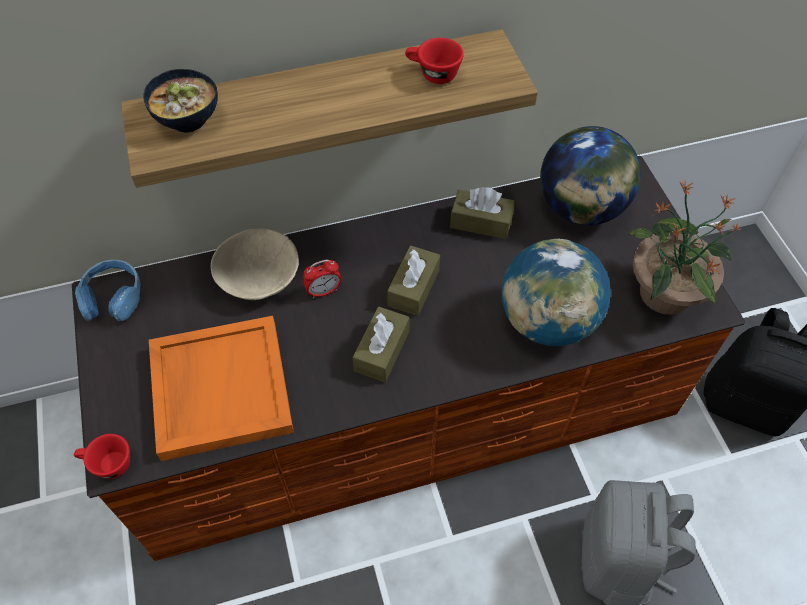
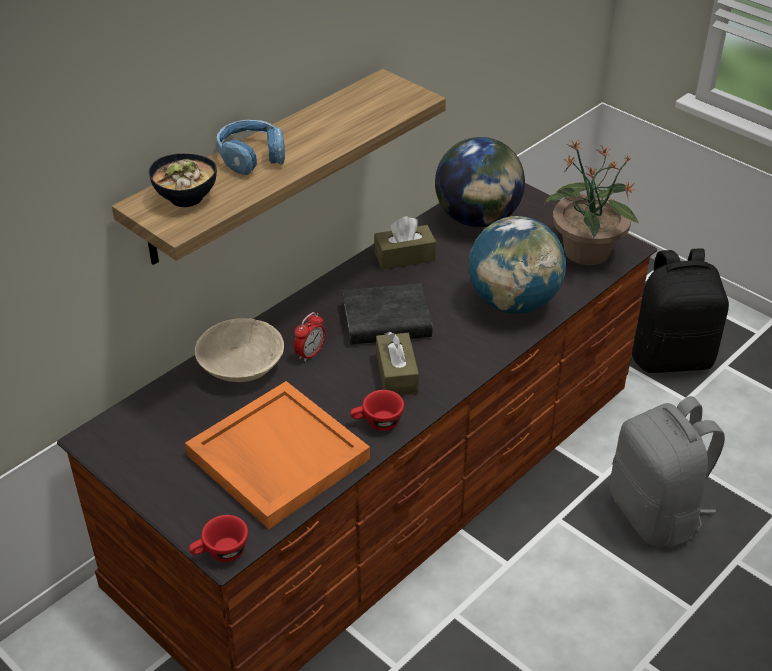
camera: 30 degrees left, 15 degrees down
(113, 297) = (111, 434): blue headphones -> blue headphones (251, 156)
(413, 288) = (386, 321): brown tissue box -> black book
(432, 74) = (357, 110): red cup -> red cup (377, 423)

